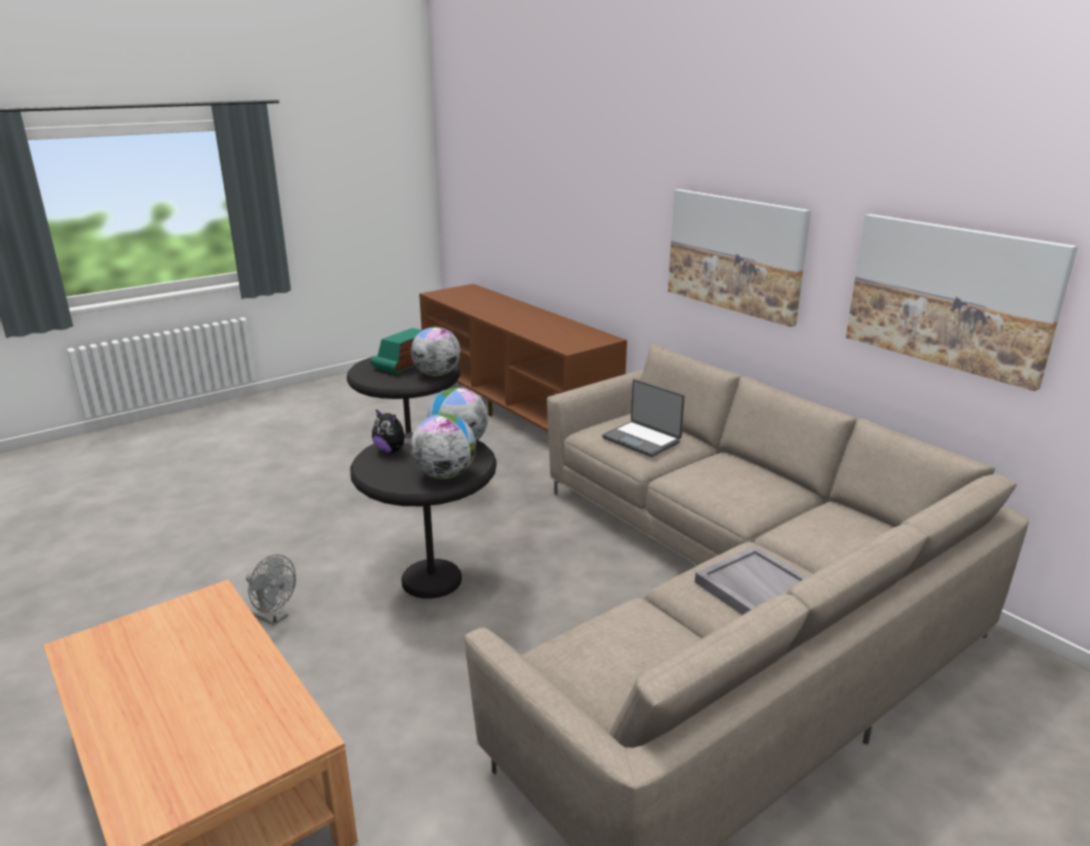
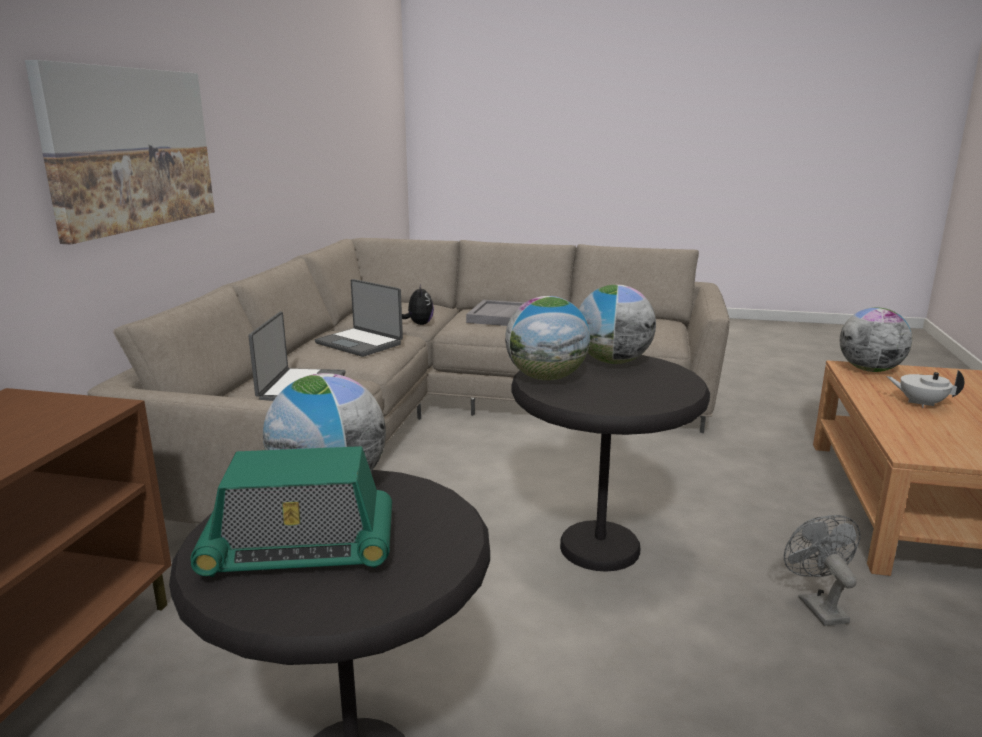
camera: 130 degrees left, 5 degrees down
(208, 685) = (920, 403): none -> white teapot
(280, 744) = (869, 370): none -> globe
(391, 451) = (629, 399): plush toy -> plush toy (419, 324)
(731, 483) = (360, 343): none -> laptop
(950, 296) = (278, 133): picture -> none

